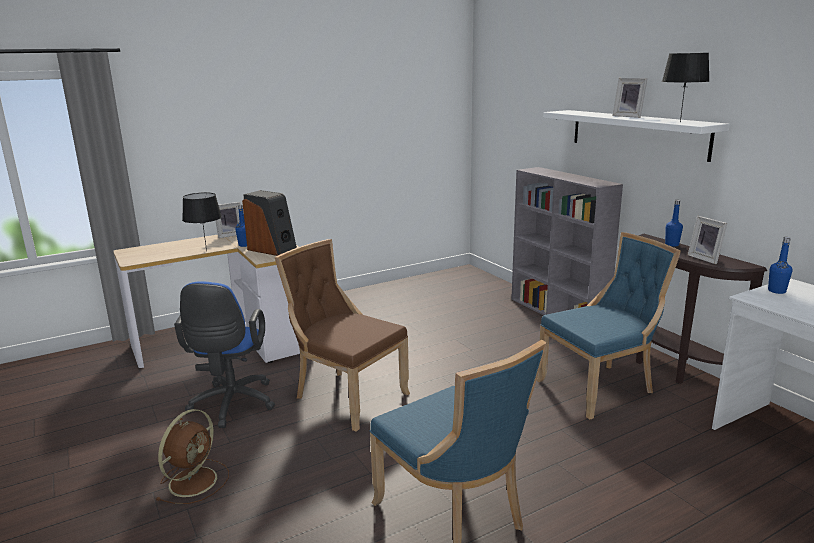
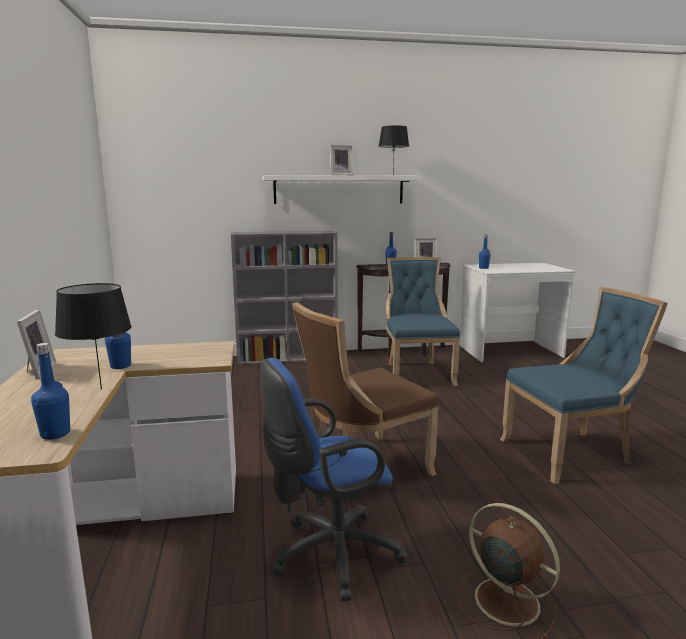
camera: 70 degrees left, 5 degrees down
(148, 258) = (55, 434): none -> blue bottle
(231, 406) = (329, 555): blue office chair -> blue office chair turned 135 degrees clockwise
(272, 249) = (178, 354): speaker -> none

